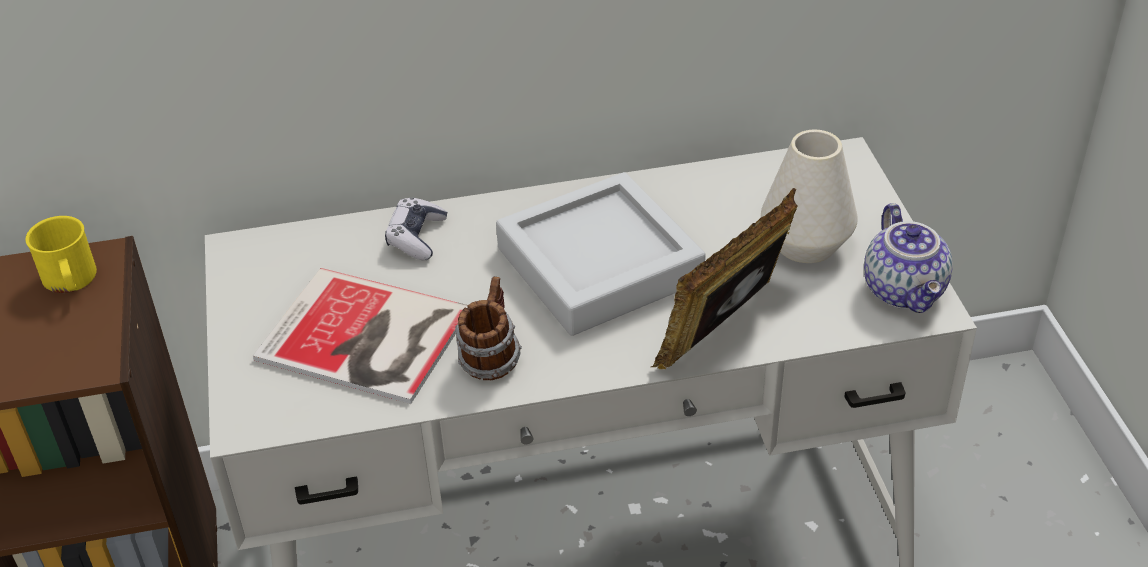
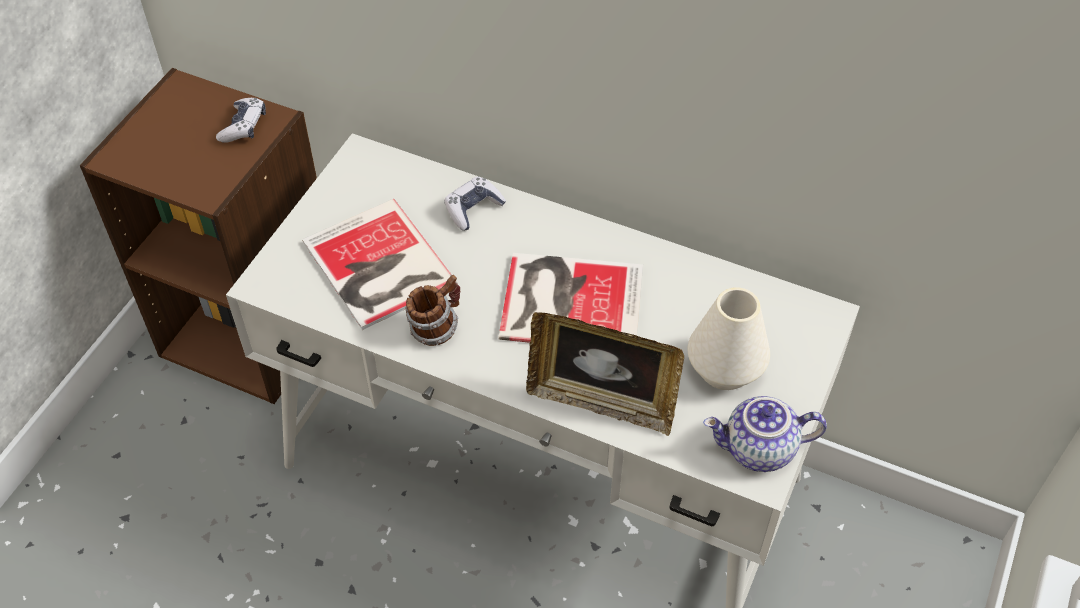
camera: 35 degrees right, 10 degrees up
(71, 281) = (243, 126): yellow mug -> game controller
(599, 265) = (568, 300): grey tray -> book
(725, 331) = (601, 402): picture frame -> picture frame turned 150 degrees counterclockwise
(906, 291) = (758, 450): teapot -> teapot turned 60 degrees clockwise

